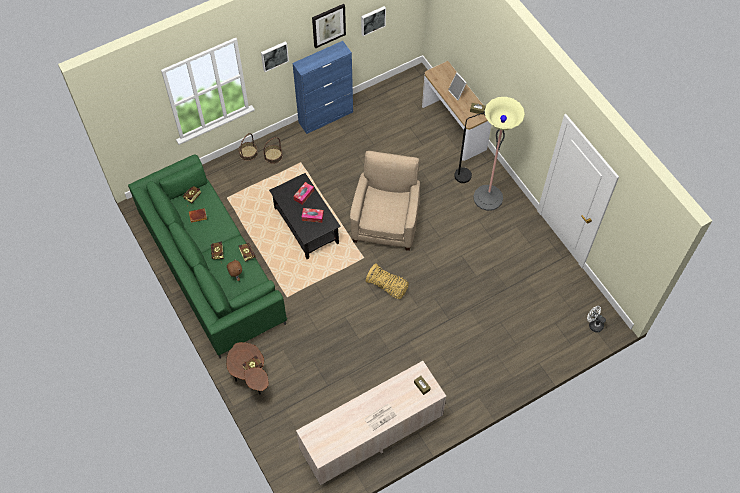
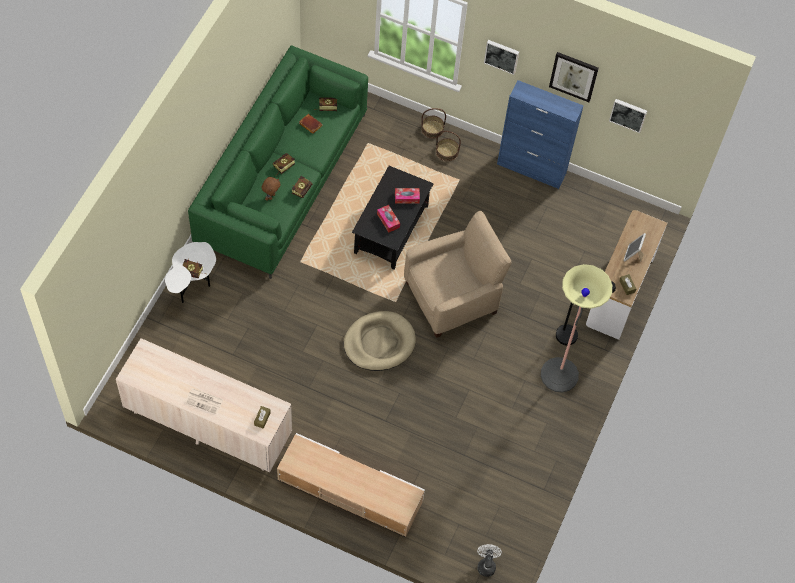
camera: 50 degrees right, 0 degrees up
(251, 379) = (192, 285): brown side table -> white side table
(388, 287) = (379, 343): basket -> beige dog bed
(486, 373) = (350, 490): none -> beige tv stand

